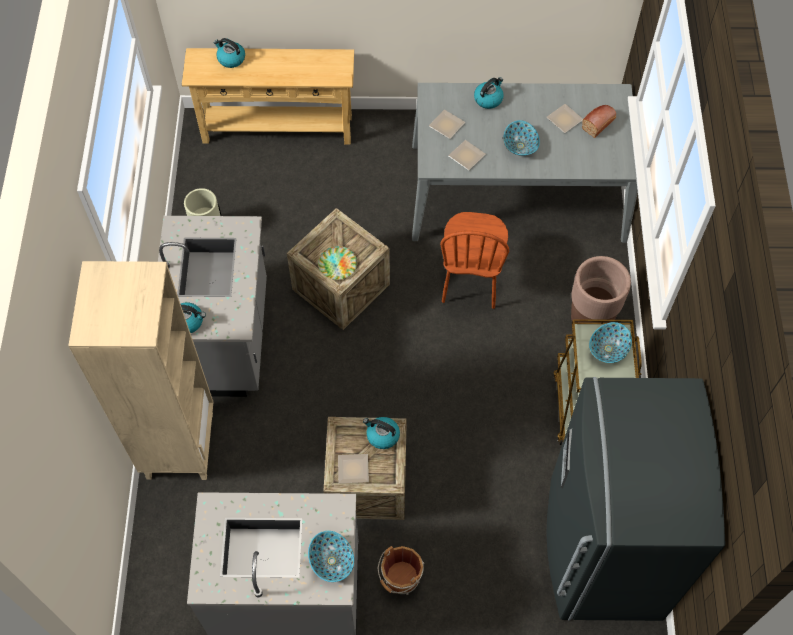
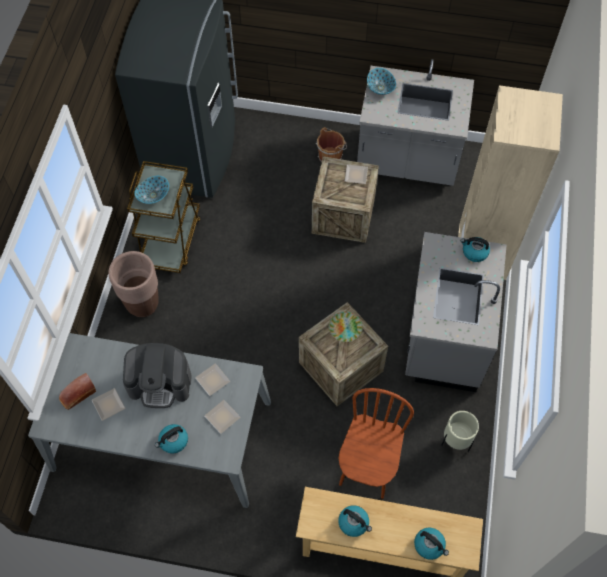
camera: 170 degrees left, 0 degrees up
(382, 435) = (331, 193): kettle -> kettle (354, 523)
(470, 282) = (229, 353): brown chair -> brown chair (367, 468)
(520, 146) = (160, 383): bowl -> coffee machine

